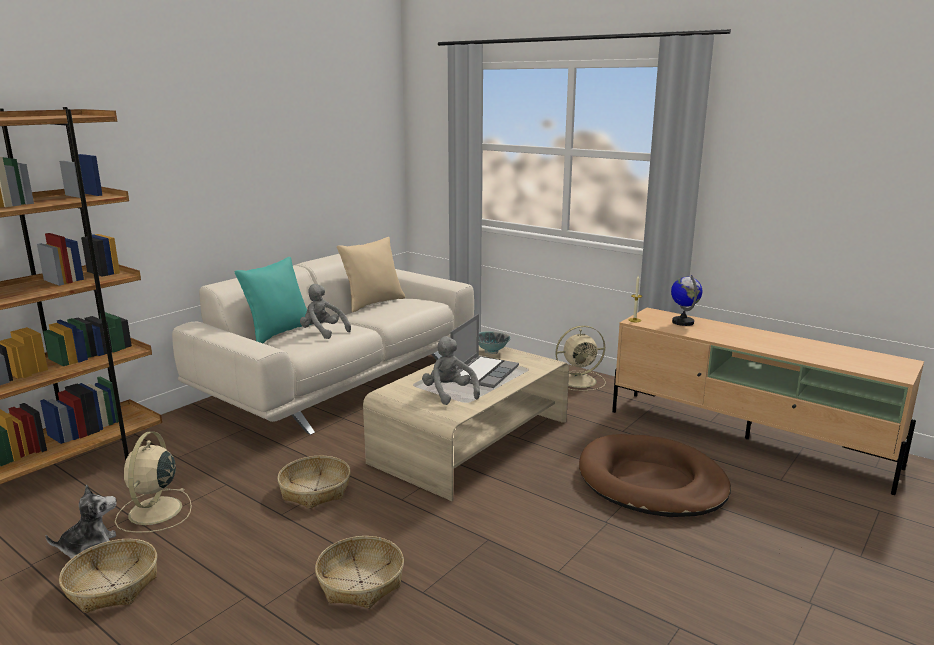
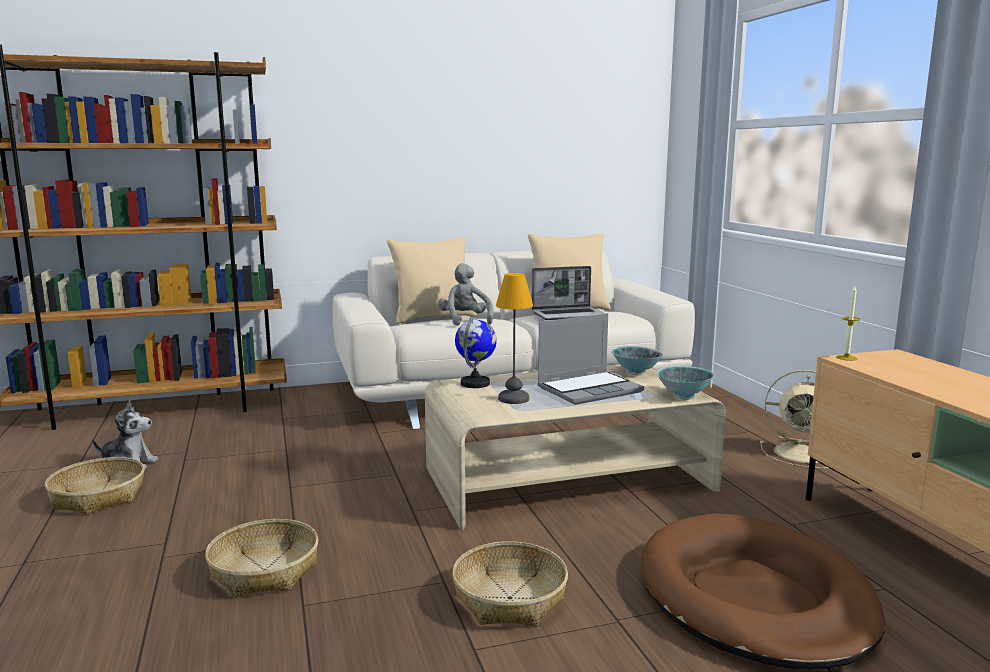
camera: 35 degrees right, 5 degrees down
(154, 512) = (205, 453): beige fan -> none
(278, 333) = (433, 318): turquoise pillow -> beige pillow
(315, 490) = (347, 477): basket -> basket (510, 598)
(391, 310) = (568, 315): none -> laptop
(449, 393) = (514, 398): grey plush toy -> table lamp
(545, 364) = (684, 396): none -> bowl
(683, 322) = (929, 372): globe -> globe (475, 383)

